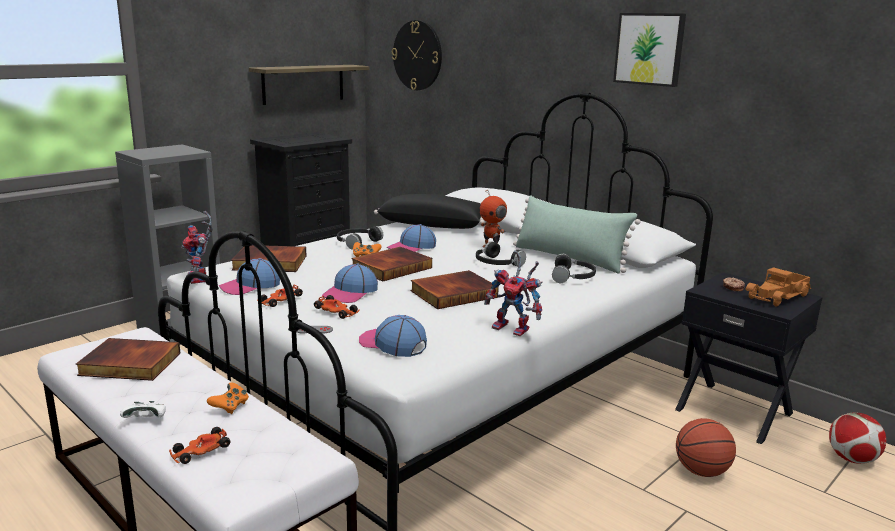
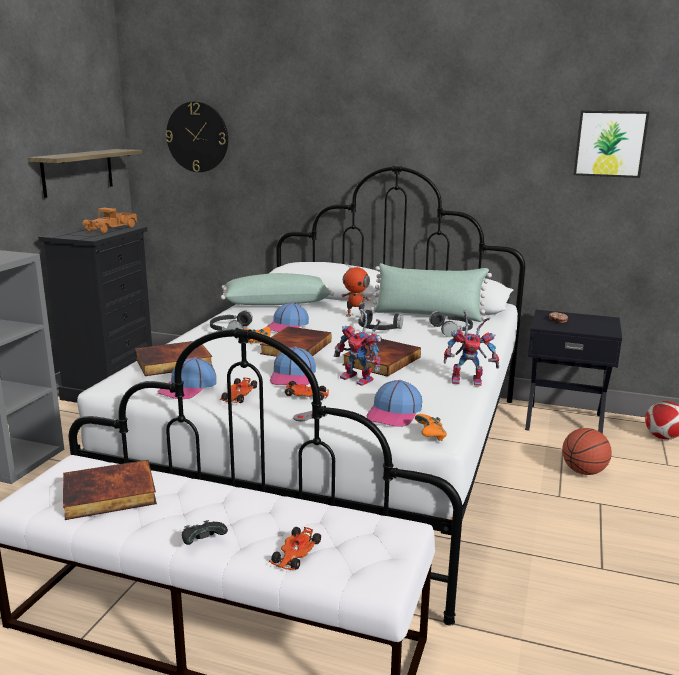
camera: 25 degrees left, 0 degrees up
(146, 420) = (203, 542): white game controller -> black game controller
(201, 279) = (126, 390): toy robot -> toy robot (360, 379)
(230, 407) = (268, 508): orange game controller -> orange game controller (430, 436)
(392, 344) = (394, 413): cap -> cap turned 75 degrees counterclockwise
(435, 225) = (277, 303): black pillow -> green pillow
(650, 49) = (455, 125): picture -> picture (610, 143)
(779, 296) = (594, 322): toy truck -> toy truck (112, 229)

